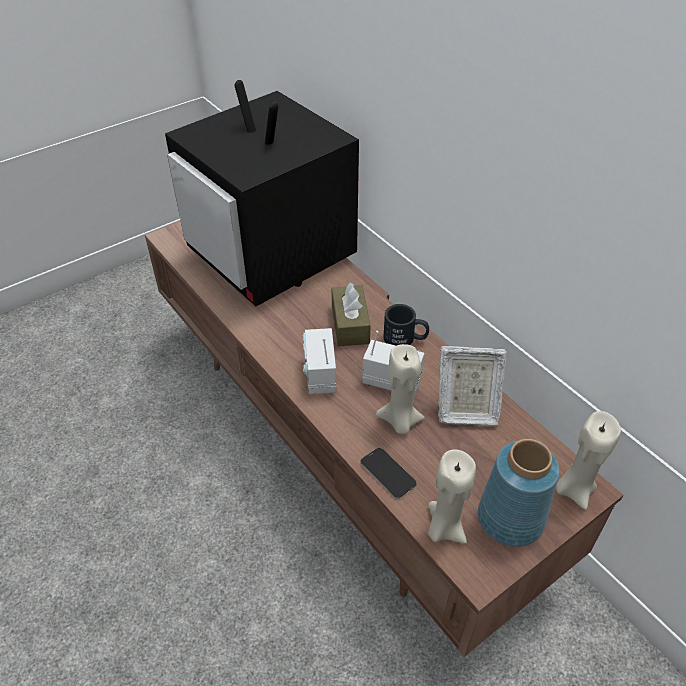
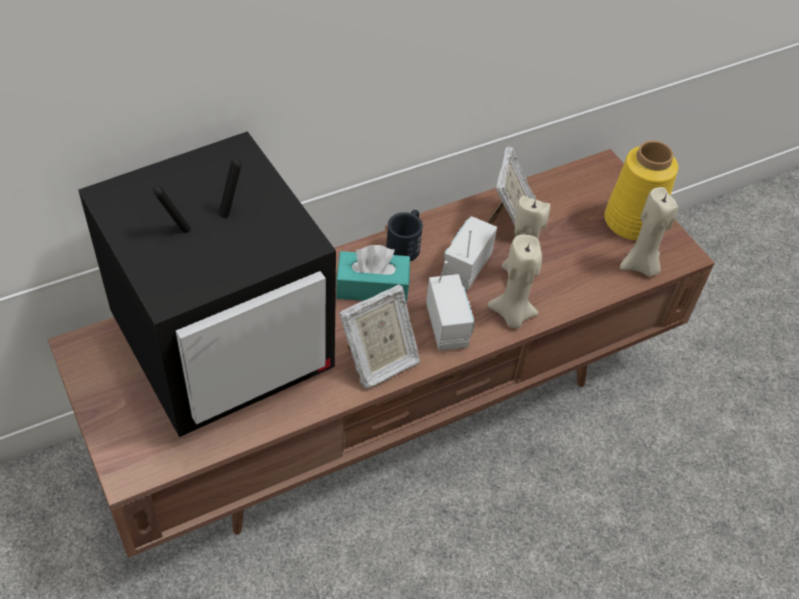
camera: 85 degrees left, 5 degrees up
(273, 337) = (379, 362): none -> picture frame
(320, 375) = (447, 326): radio -> radio turned 105 degrees counterclockwise
(350, 324) = (372, 287): brown tissue box -> turquoise tissue box
(388, 473) = (581, 293): phone -> none
(511, 519) = (633, 221): blue vase -> yellow vase
(574, 489) = (604, 175): beige candle -> beige candle (512, 315)

